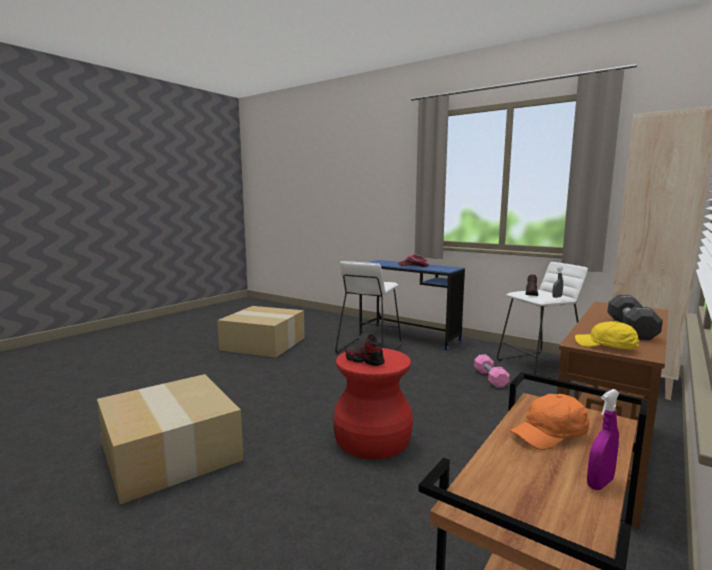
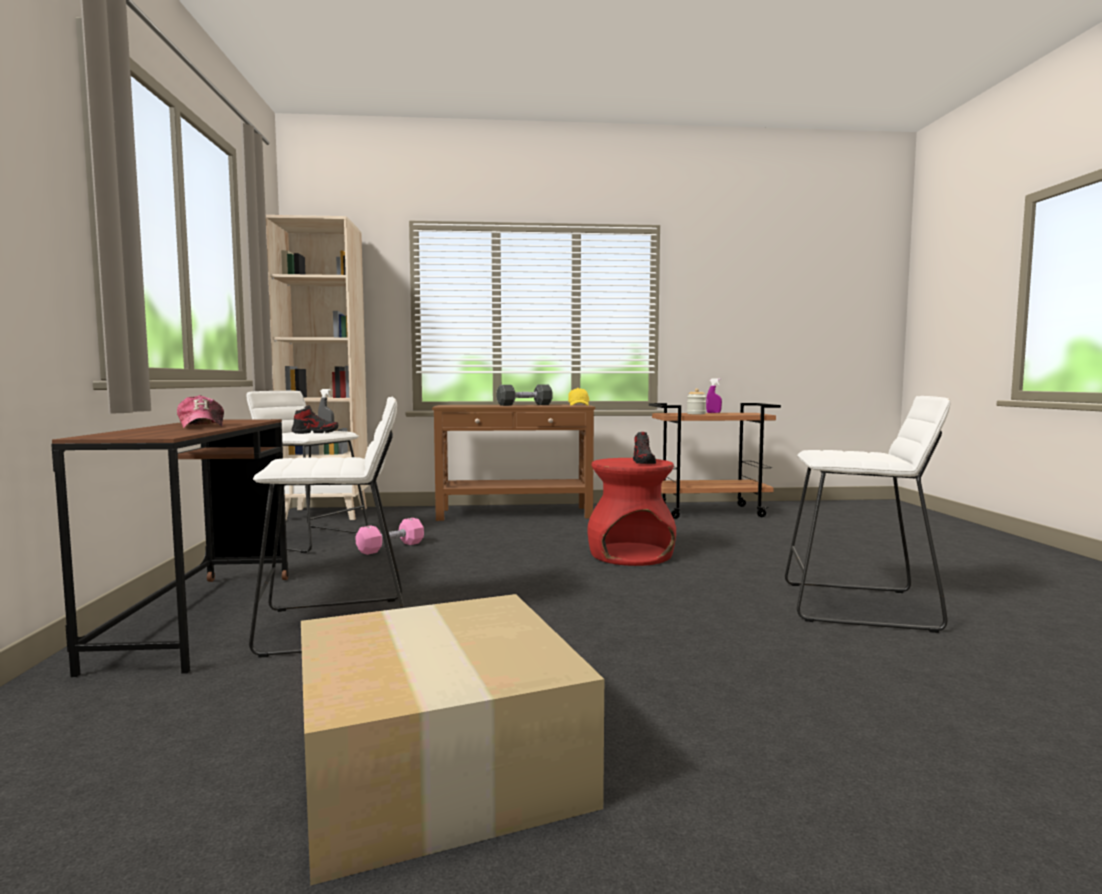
camera: 130 degrees left, 5 degrees down
(168, 453) = (857, 606): cardboard box -> white stool
(409, 337) = (200, 618): blue desk -> brown desk
(550, 434) = (696, 414): orange cap -> jar

